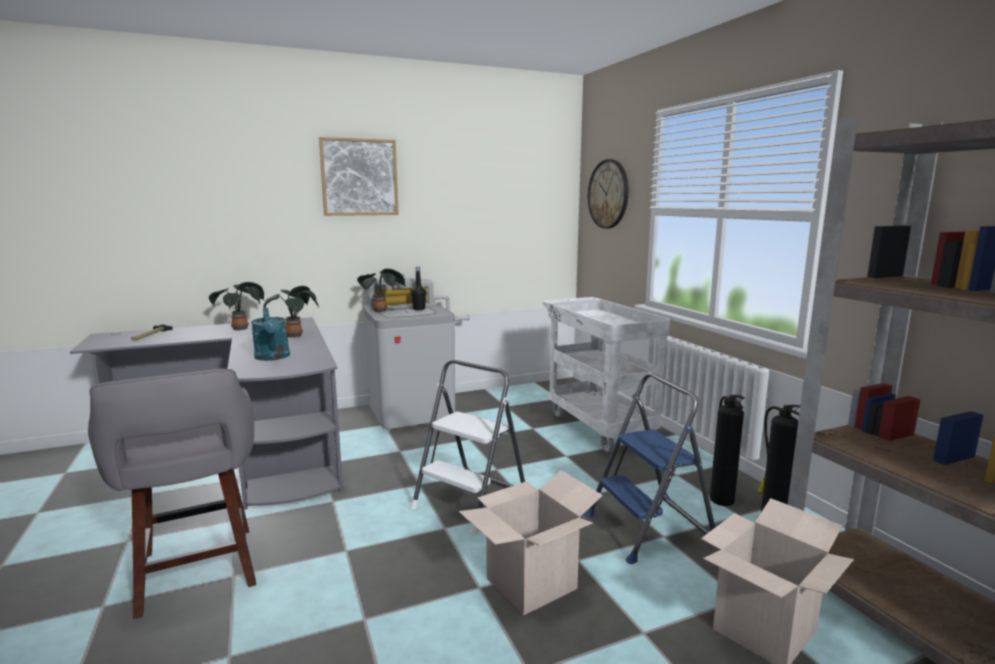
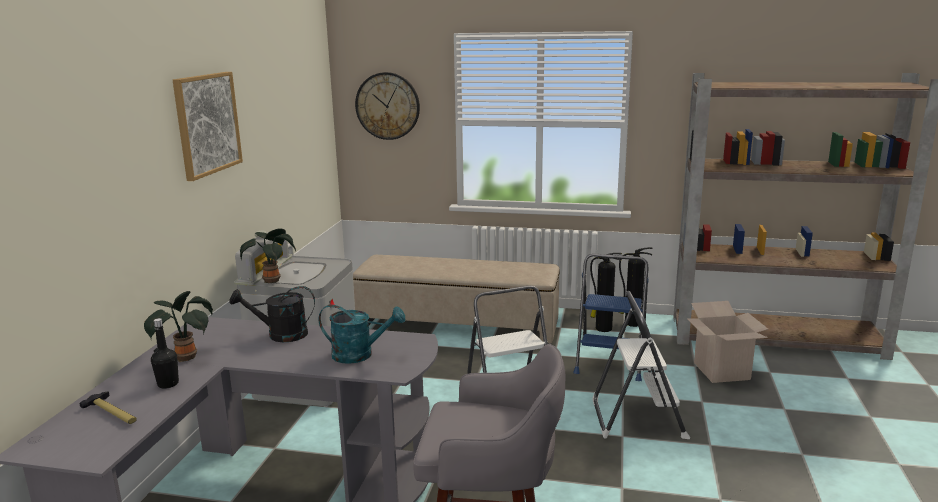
camera: 55 degrees left, 5 degrees up
(295, 336) = (280, 335): potted plant -> black watering can
(419, 309) = (295, 266): black bottle -> black bottle (168, 384)
(531, 584) = (633, 417): cardboard box -> white step ladder
(596, 427) = (458, 323): white cart -> beige bench

